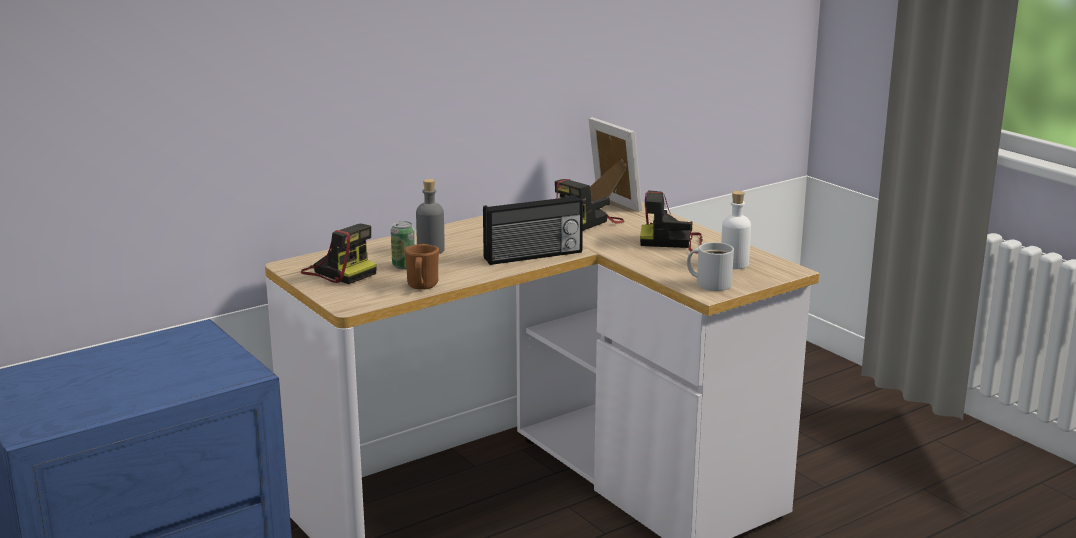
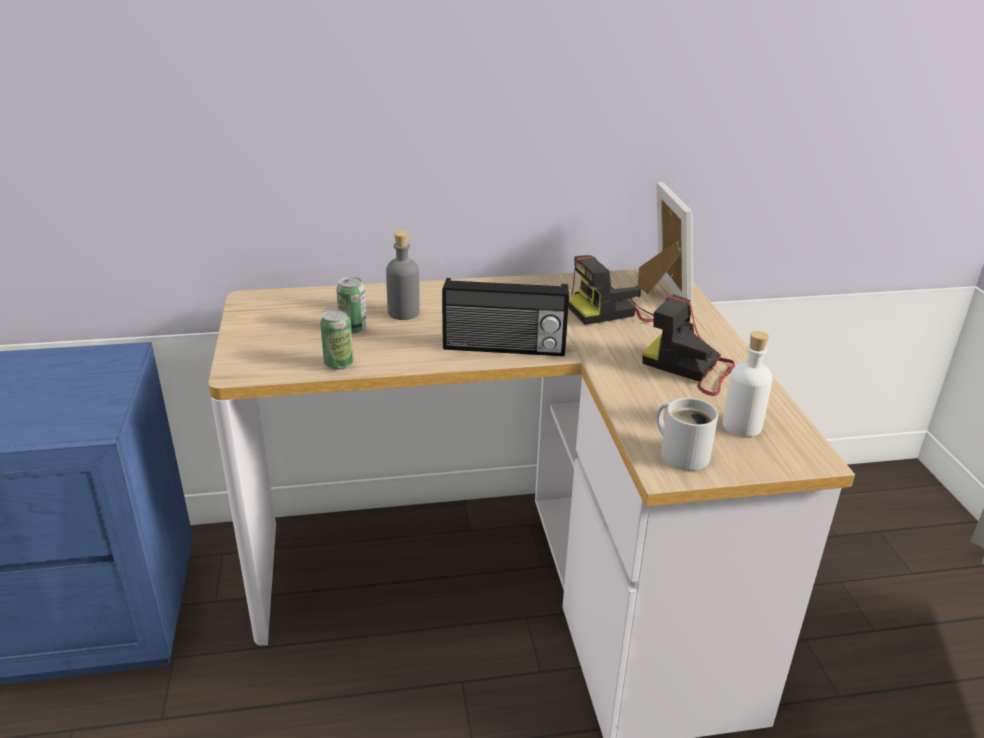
camera: 25 degrees right, 10 degrees up
(339, 271) = (283, 320): camera -> none
(422, 286) = (338, 364): brown mug -> can

